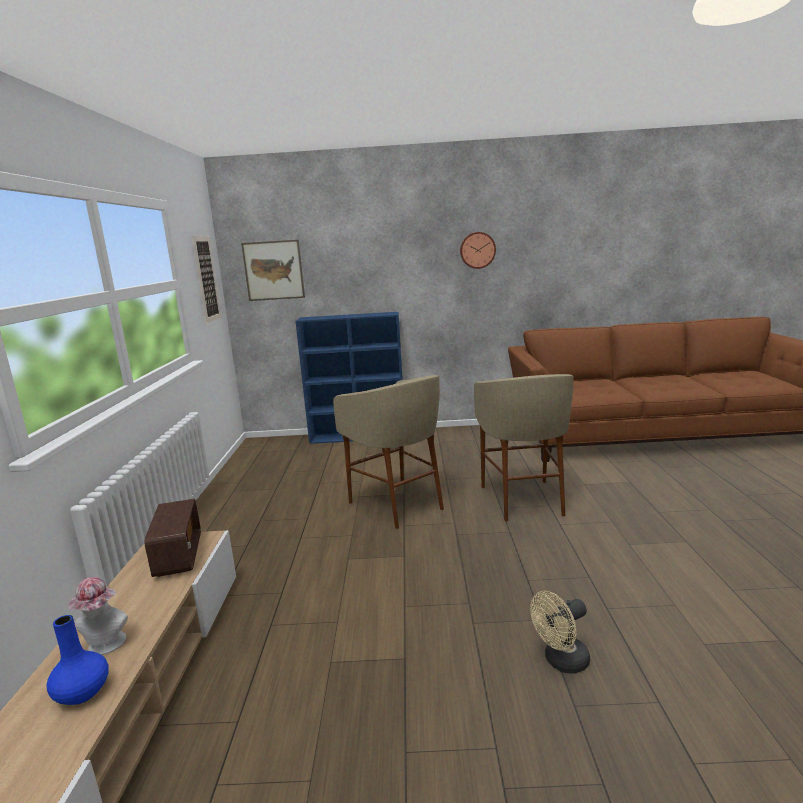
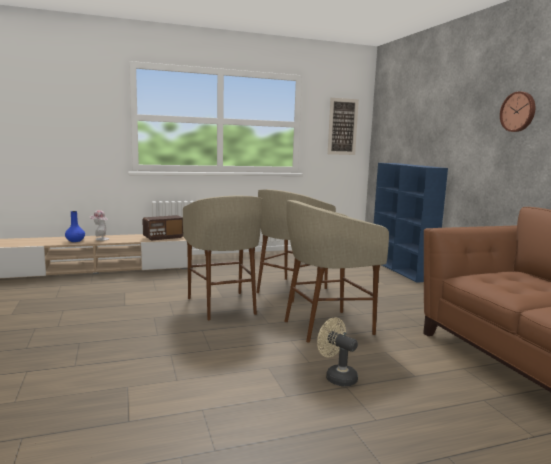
camera: 70 degrees right, 5 degrees down
(273, 270) = (391, 125): picture -> none
(440, 558) = (223, 306): none -> beige stool
(561, 662) = (115, 340): beige fan -> beige fan (336, 377)

